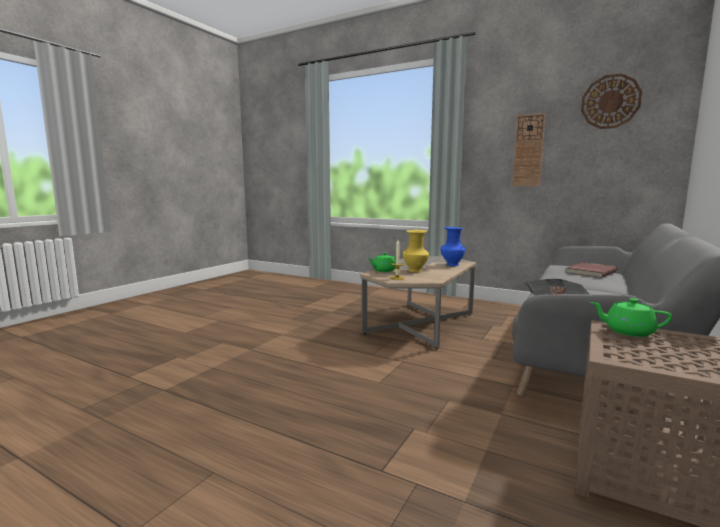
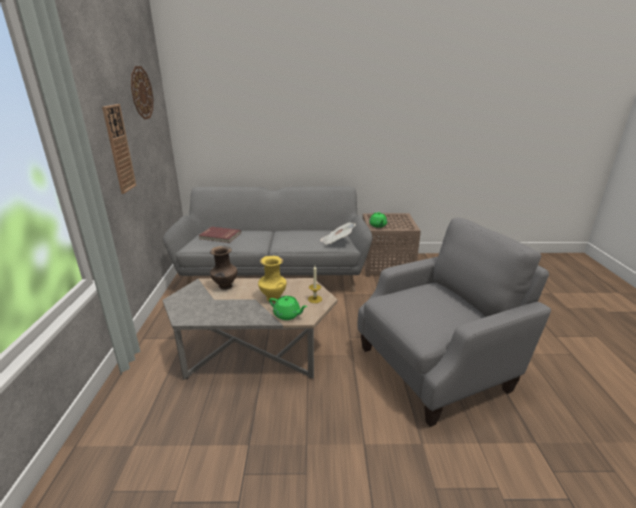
camera: 120 degrees left, 15 degrees up
(301, 386) = (436, 367): none -> grey armchair
(451, 265) = (225, 287): blue vase -> brown vase

